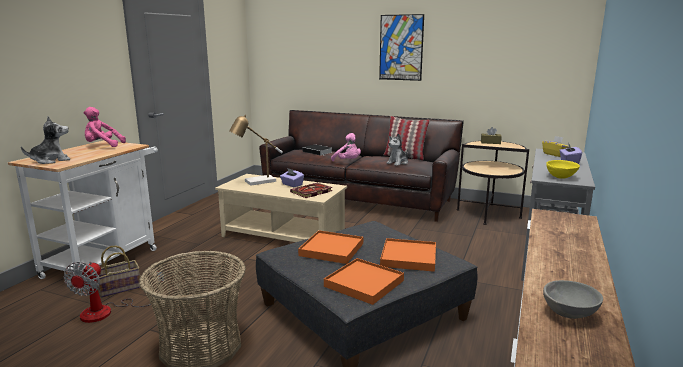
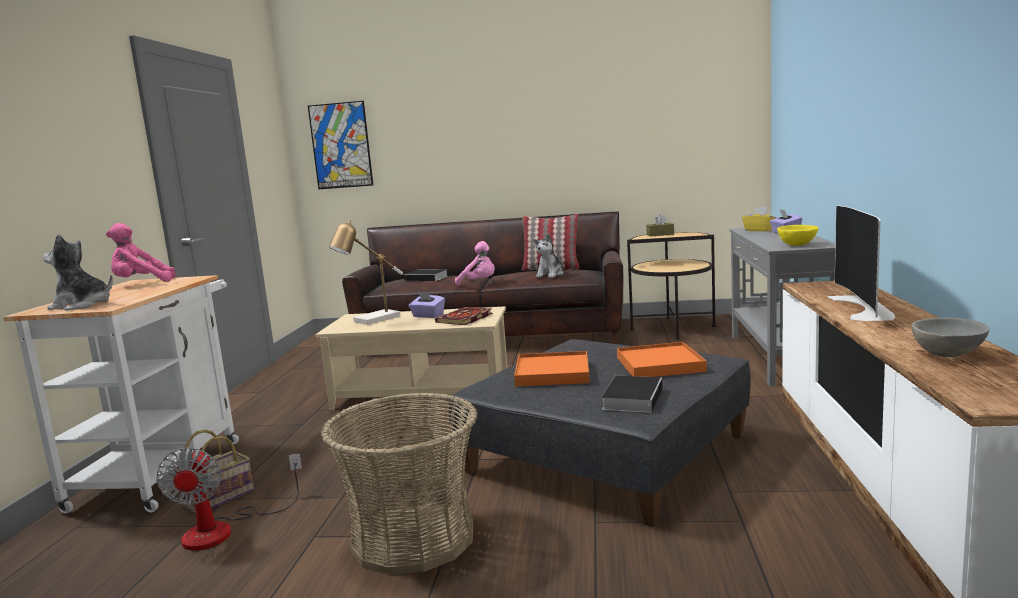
camera: 15 degrees left, 5 degrees down
(51, 160) = (82, 305): plush toy -> plush toy turned 120 degrees counterclockwise
(363, 283) = (633, 398): orange tray -> book
(401, 47) = (522, 124): picture -> picture (341, 145)
(565, 247) = (865, 307): none -> television

